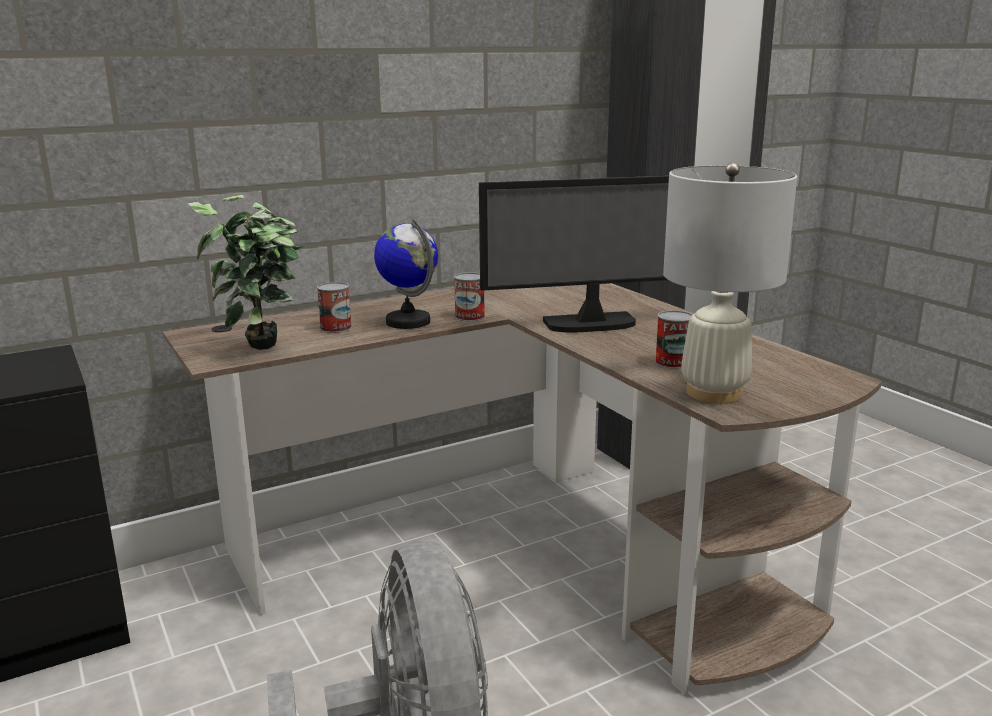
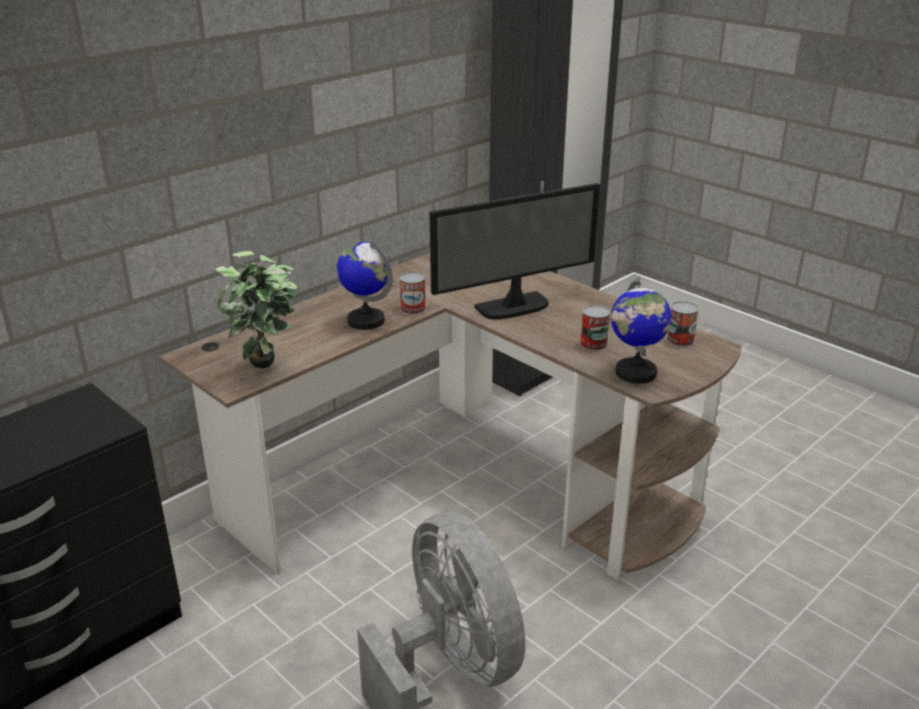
camera: 15 degrees left, 10 degrees up
(336, 328) = (309, 335): can -> can (680, 340)
(714, 393) = (635, 373): white table lamp -> globe

